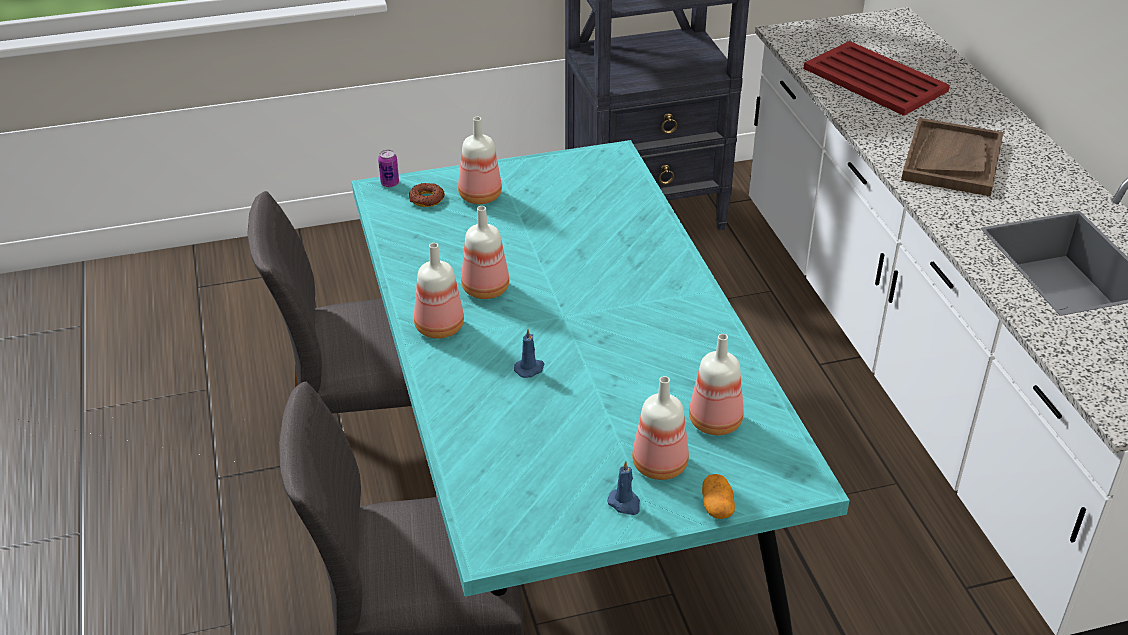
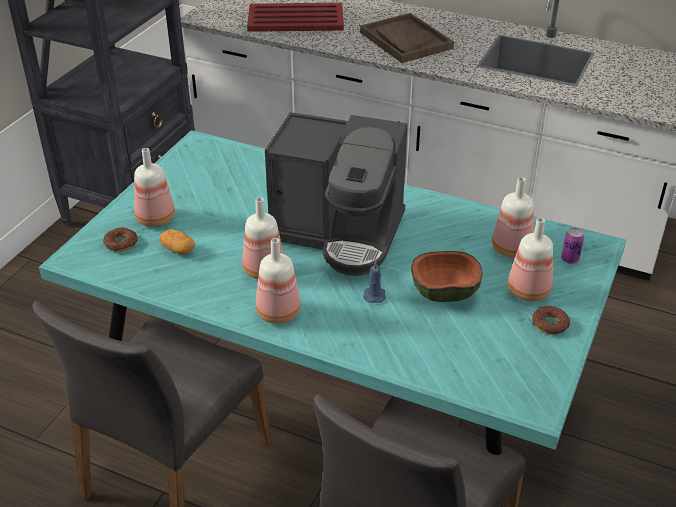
camera: 50 degrees left, 0 degrees up
(390, 183) = (74, 250): can -> can (569, 259)
(586, 410) = (444, 293): none -> bowl
(592, 302) = (339, 233): none -> coffee machine
(625, 503) = (550, 324): blue candle -> donut
(717, 506) = (587, 289): potato -> potato (178, 250)

